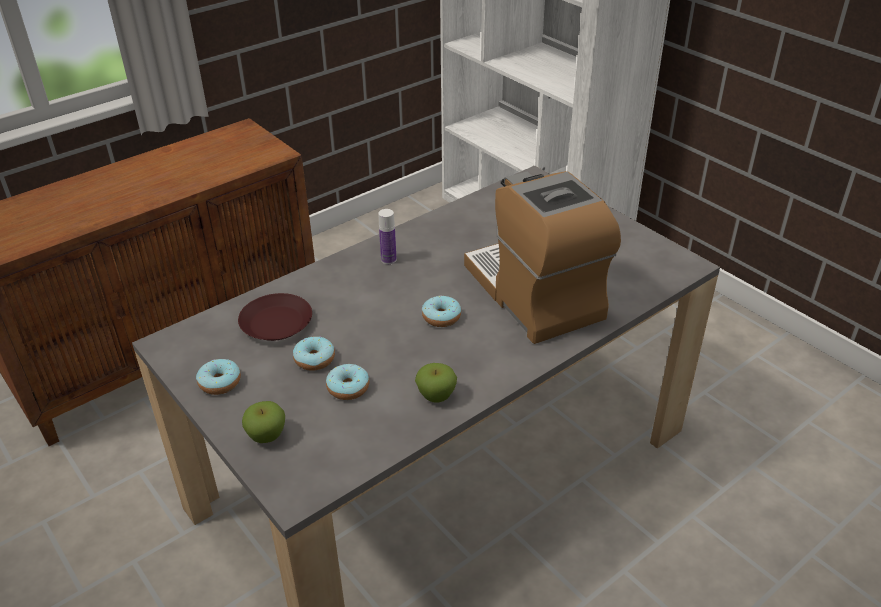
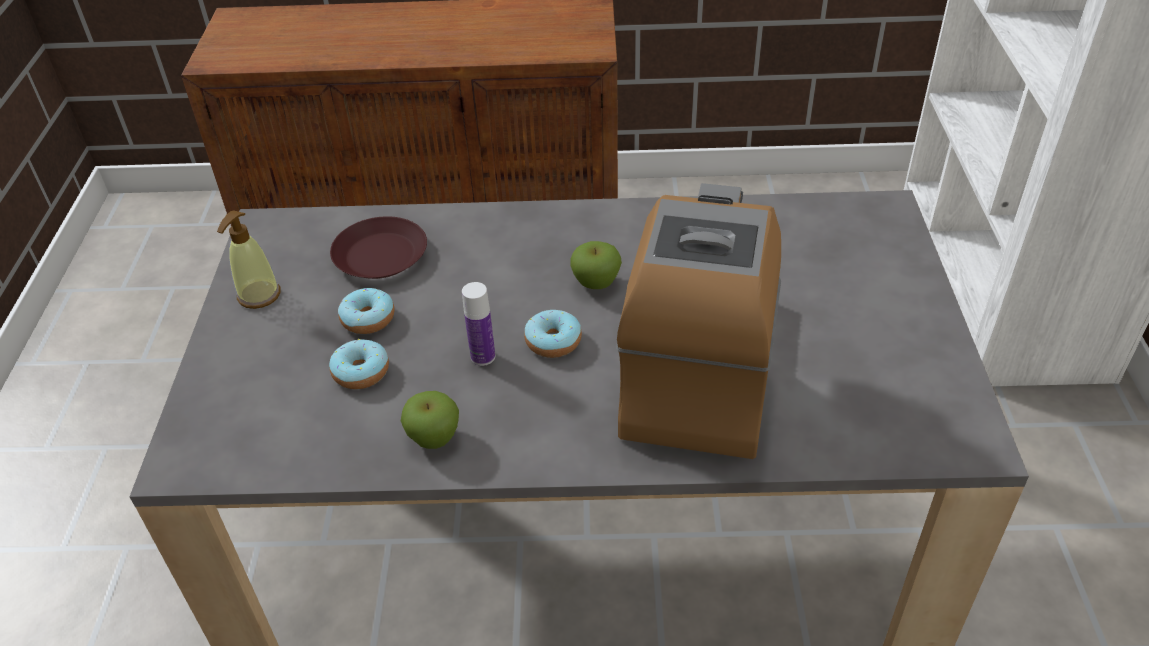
camera: 40 degrees right, 5 degrees up
(220, 383) = (259, 295): donut -> soap dispenser
(266, 436) = (230, 381): apple -> apple (596, 283)
(388, 260) = (578, 237): bottle -> bottle (483, 357)

